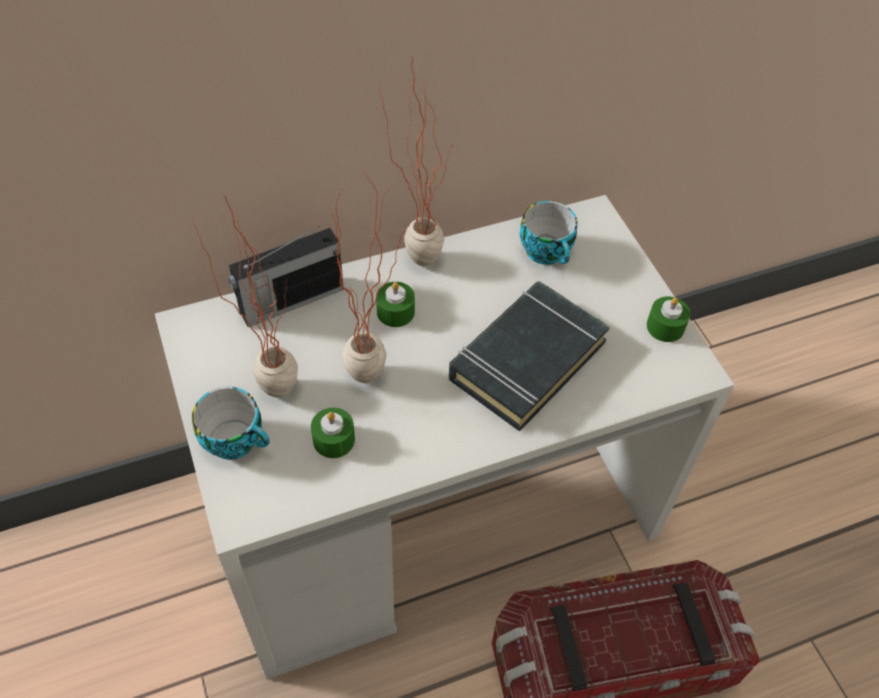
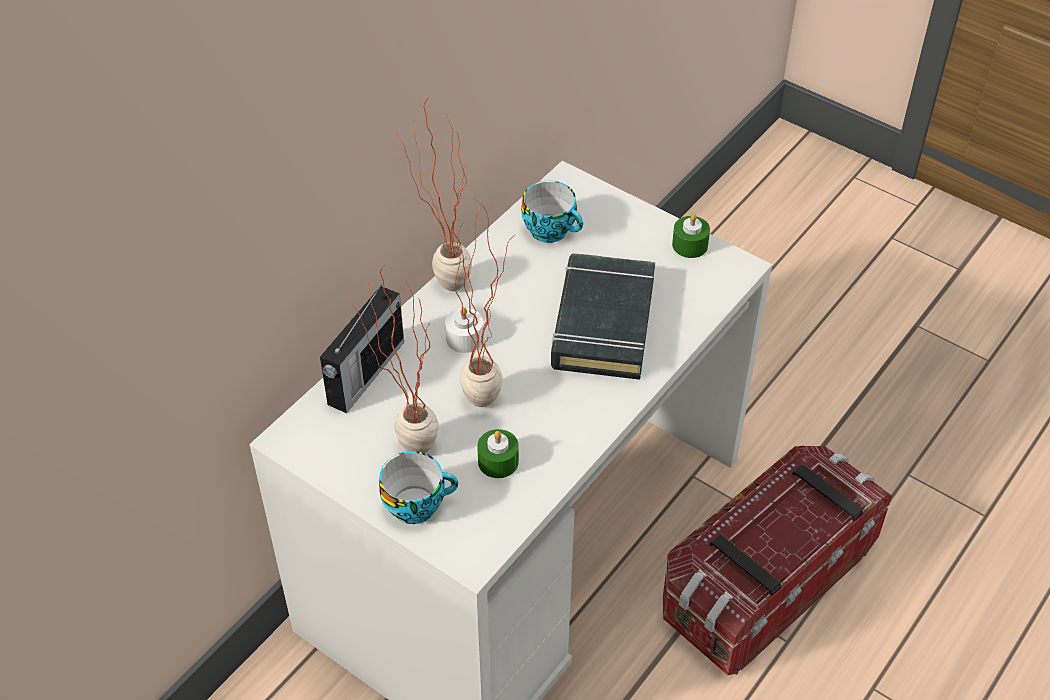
camera: 30 degrees left, 5 degrees down
(395, 312) = (464, 338): green candle -> white candle

